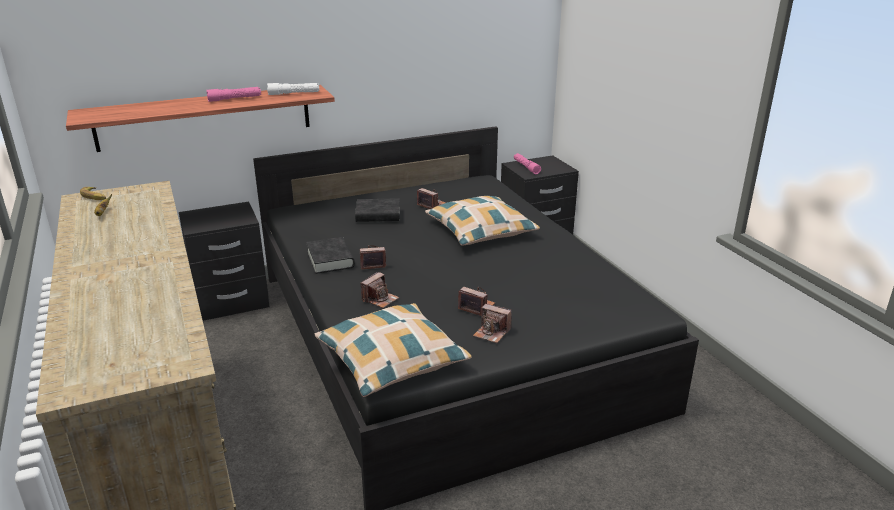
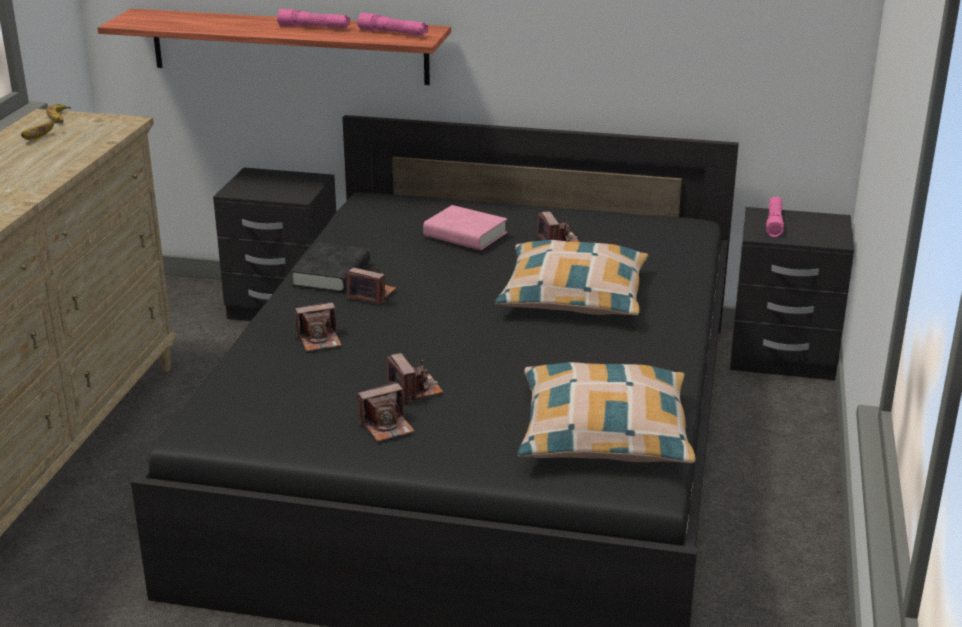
camera: 35 degrees right, 0 degrees up
(294, 93) = (393, 33): white flashlight -> pink flashlight
(378, 215) = (465, 235): black book -> pink book
(392, 359) = (235, 412): pillow -> pillow (604, 433)
(492, 333) = (387, 426): camera -> camera turned 90 degrees counterclockwise

